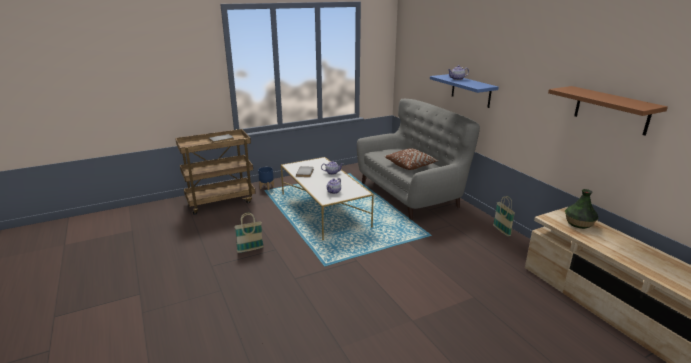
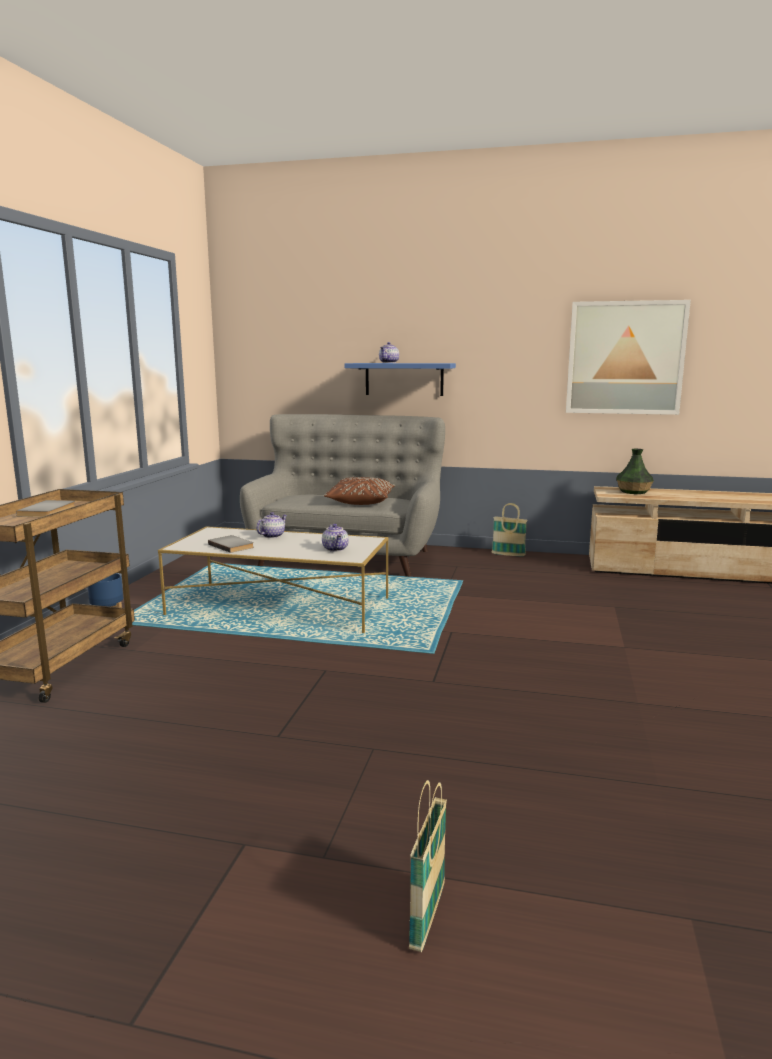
camera: 50 degrees left, 10 degrees down
(250, 249) = (288, 688): basket -> basket (427, 916)
(611, 110) = (625, 358): brown shelf -> picture

